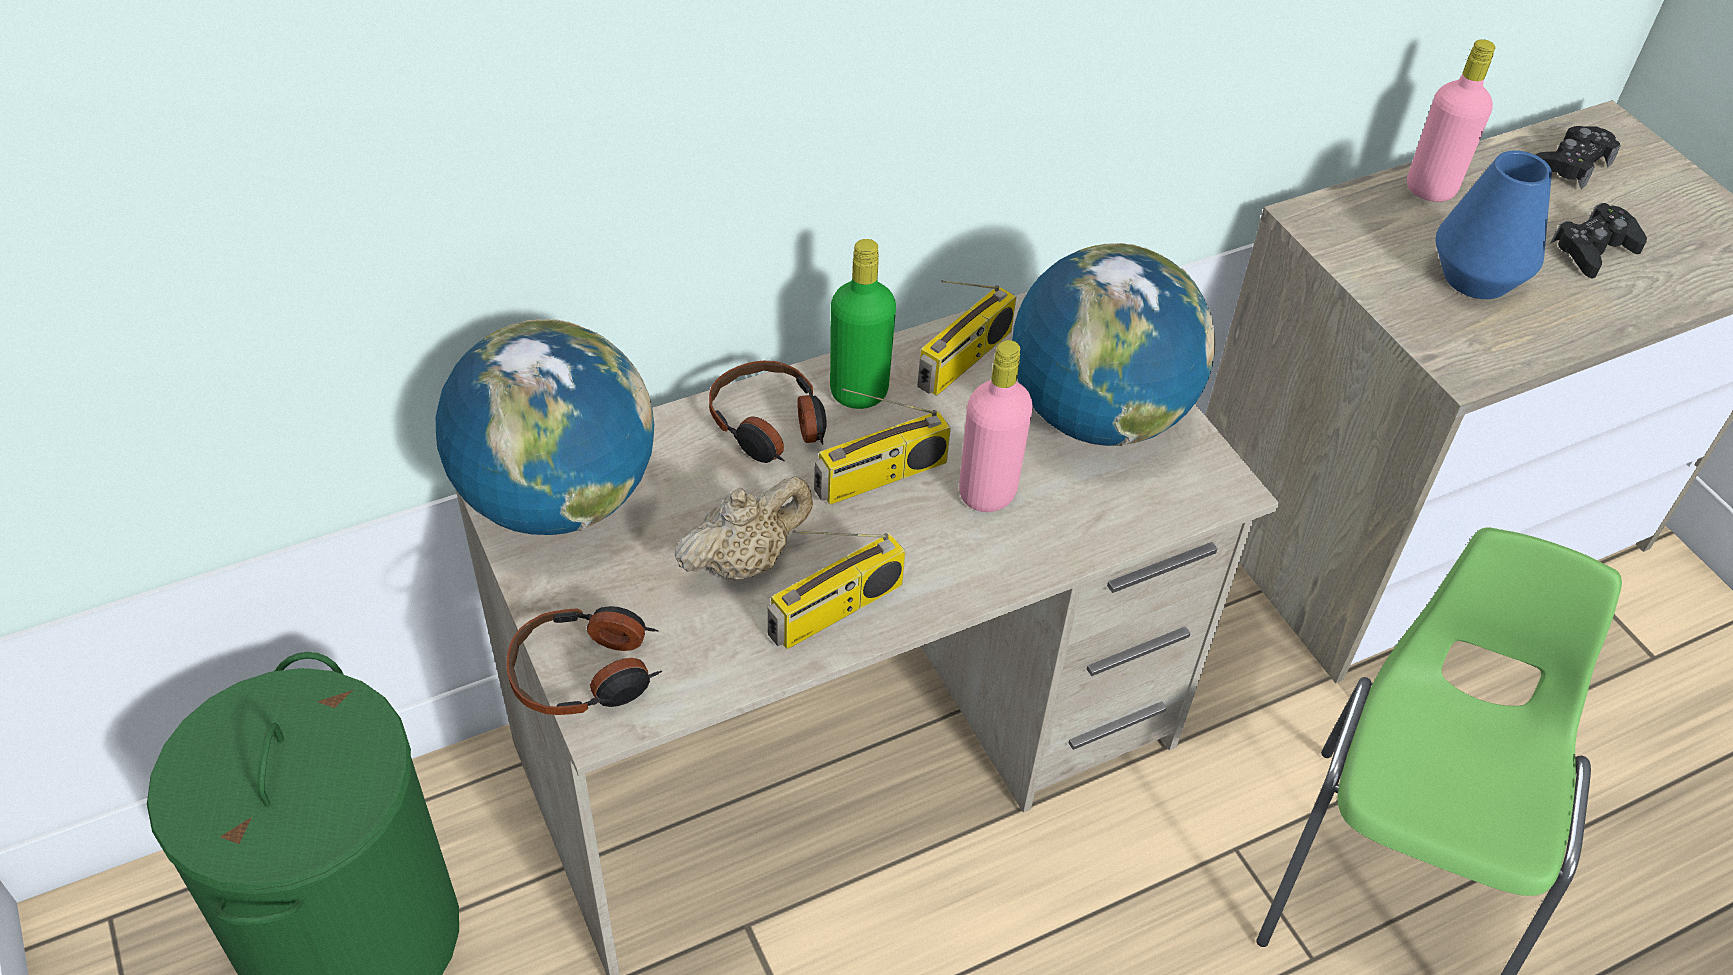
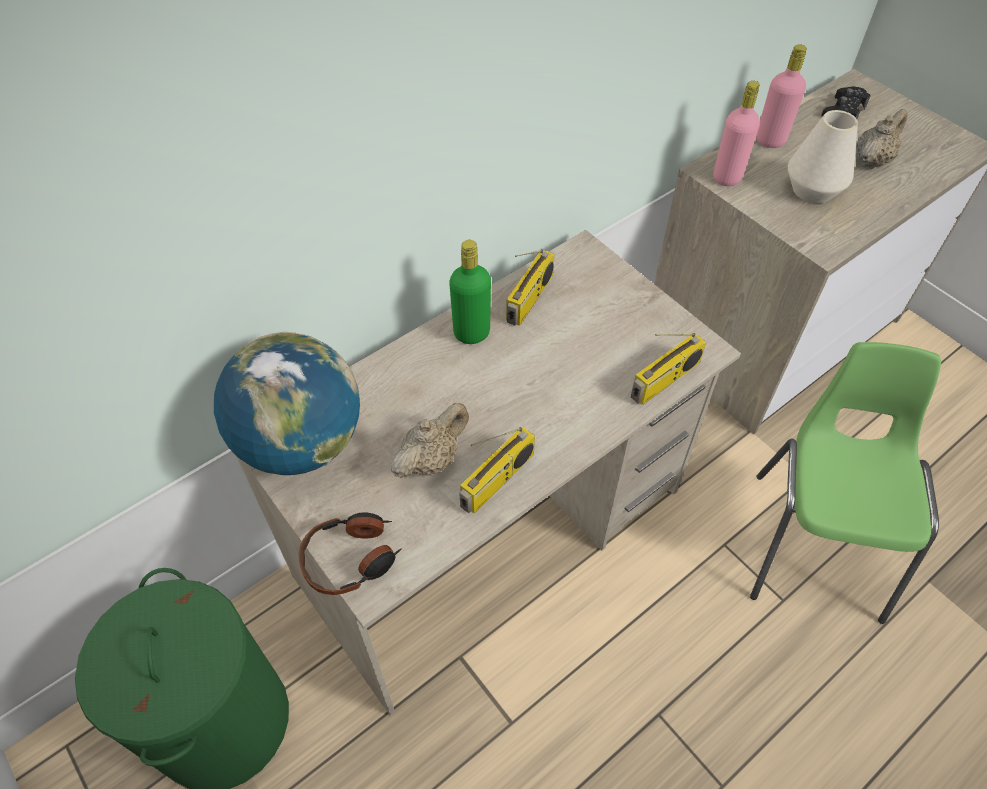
camera: 10 degrees left, 5 degrees up
(769, 425) = (422, 366): headphones -> none
(880, 477) = (500, 386): radio -> radio (665, 380)
(987, 493) = (568, 383): pink bottle -> pink bottle (727, 177)
(1097, 415) = (619, 319): globe -> none
(1477, 277) = (812, 190): blue vase -> white vase
(1593, 249) = (871, 160): black game controller -> beige teapot

